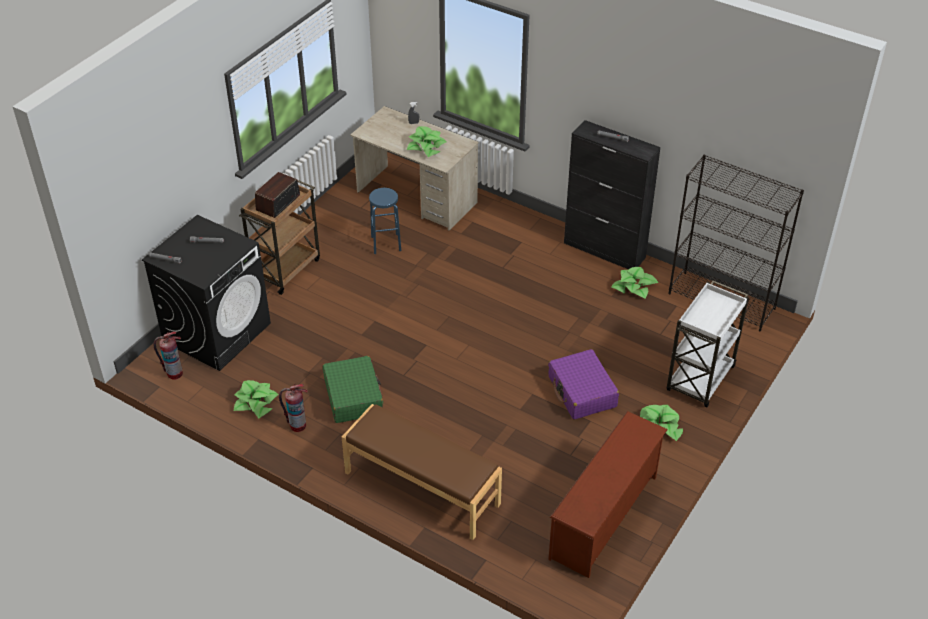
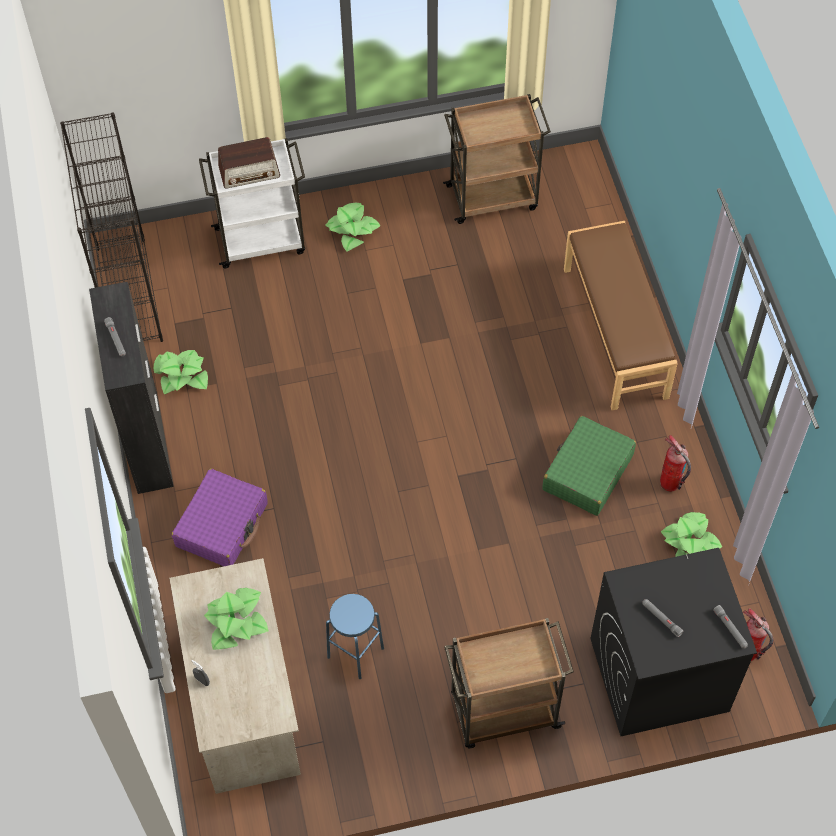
camera: 135 degrees left, 15 degrees up
(278, 203) = (507, 659): radio -> radio (249, 172)
(582, 392) = (375, 310): purple suitcase -> purple suitcase (222, 525)
(605, 518) = (493, 197): brown shoe rack -> brown cart

